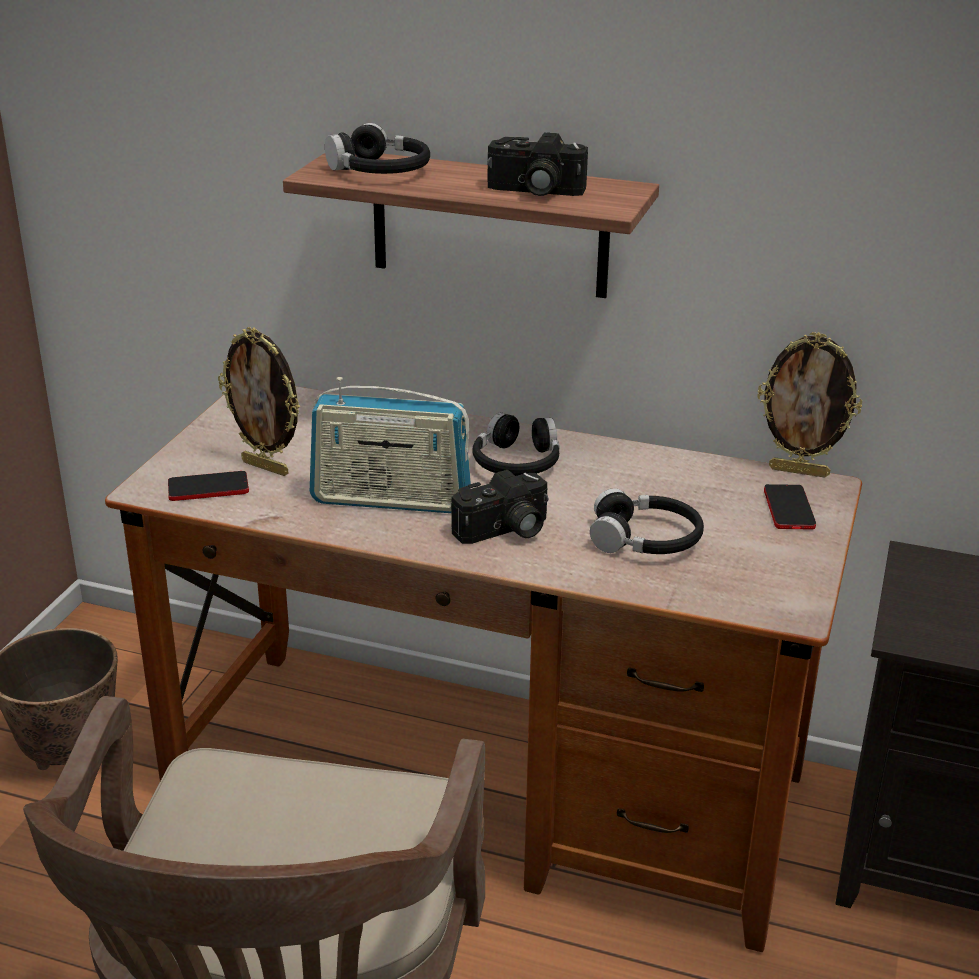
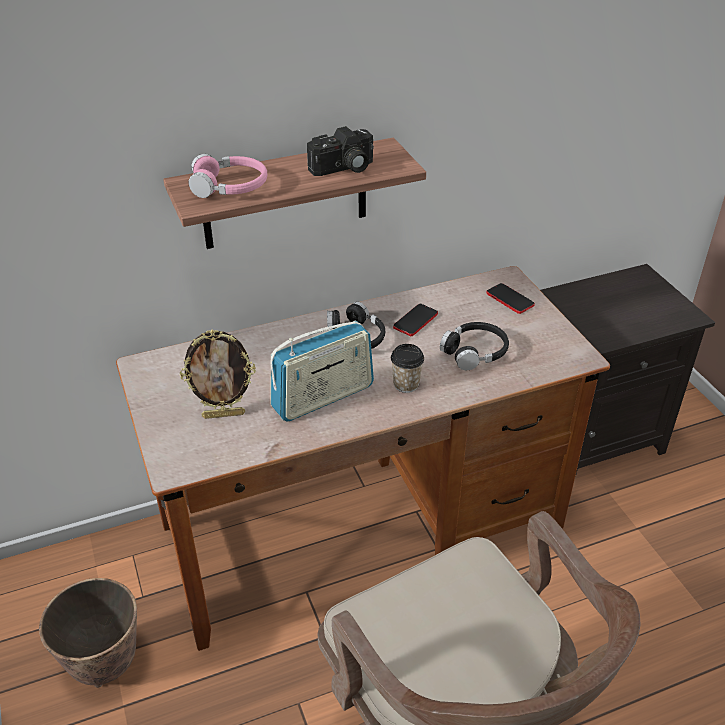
camera: 40 degrees left, 10 degrees up
(208, 488) = (209, 448): phone -> phone (415, 321)
(379, 171) = (230, 187): black headphones -> pink headphones
(504, 531) = (406, 384): camera -> cup
(799, 471) = (487, 274): picture frame -> none

